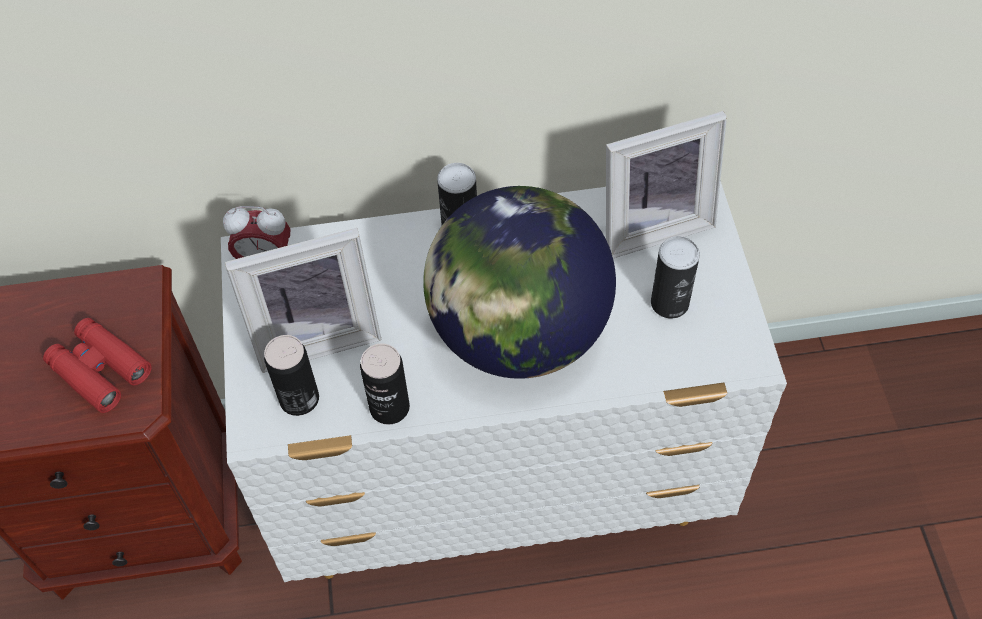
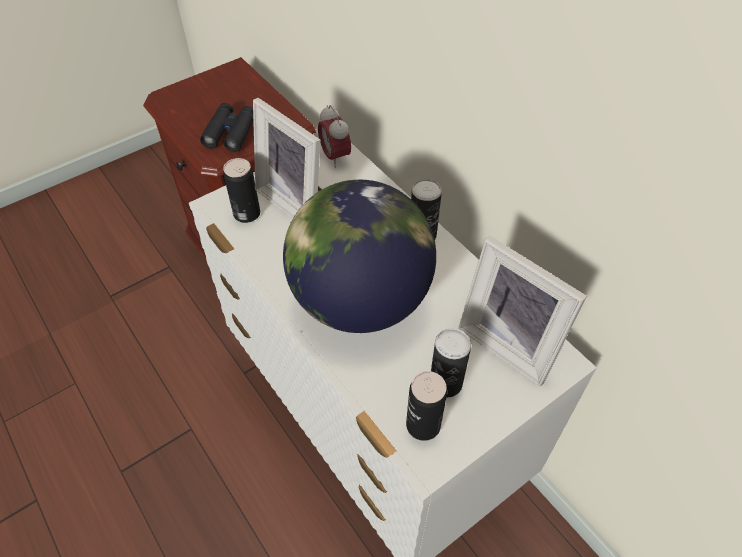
camera: 60 degrees right, 5 degrees down
(100, 370) = (230, 133): red binoculars -> black binoculars
(389, 407) = (263, 258): can -> can (423, 425)

